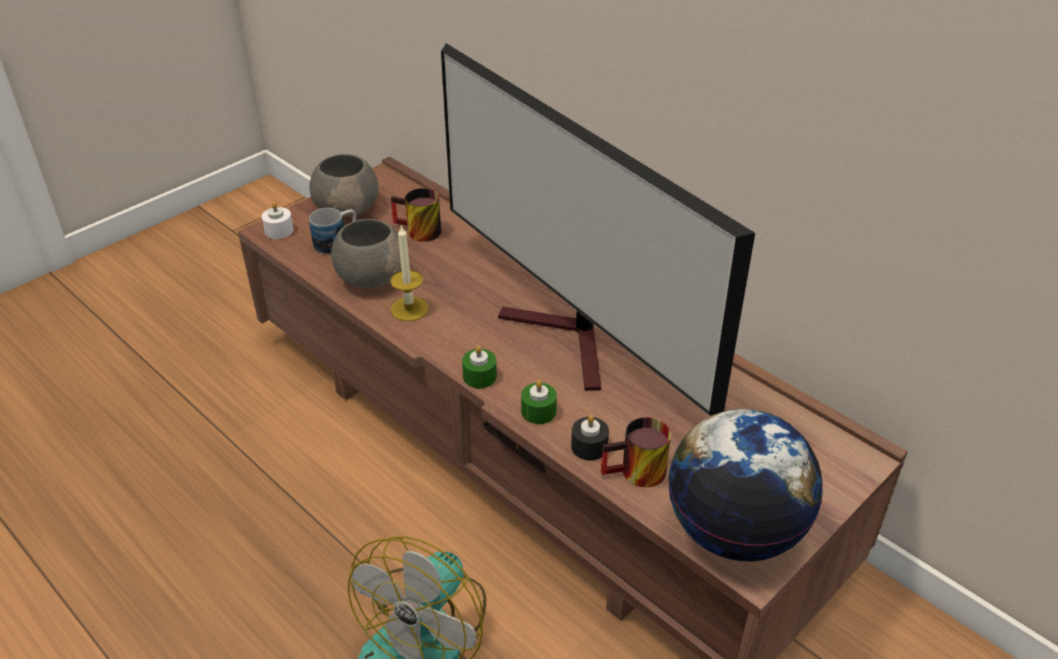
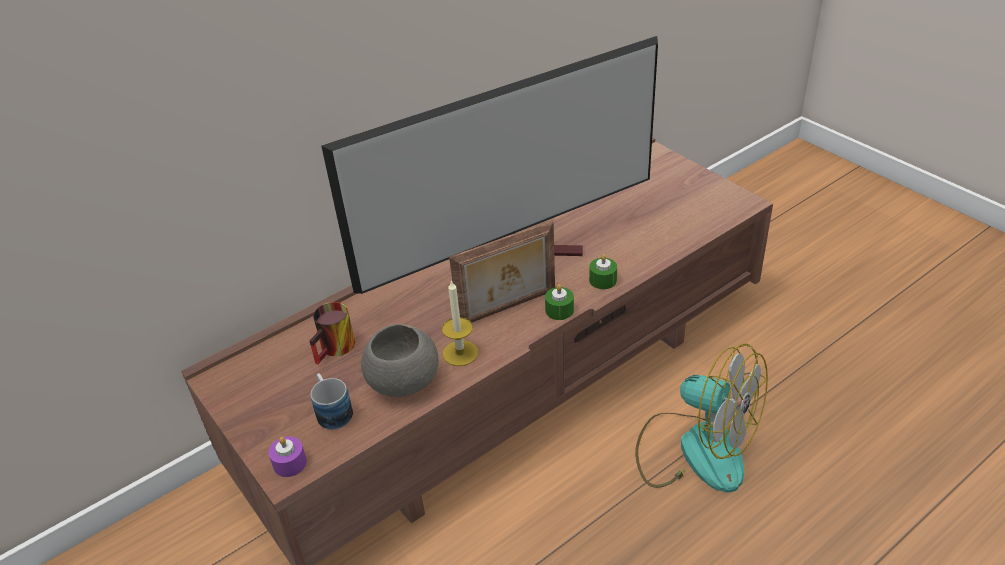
camera: 80 degrees left, 0 degrees up
(279, 230) = (290, 463): white candle -> purple candle
(348, 208) = (268, 405): grey bowl -> none
(480, 336) = (508, 309): none -> picture frame
(589, 446) = (641, 258): black candle -> none
(637, 475) = (668, 239): mug -> none
(734, 531) = (715, 205): globe -> none

